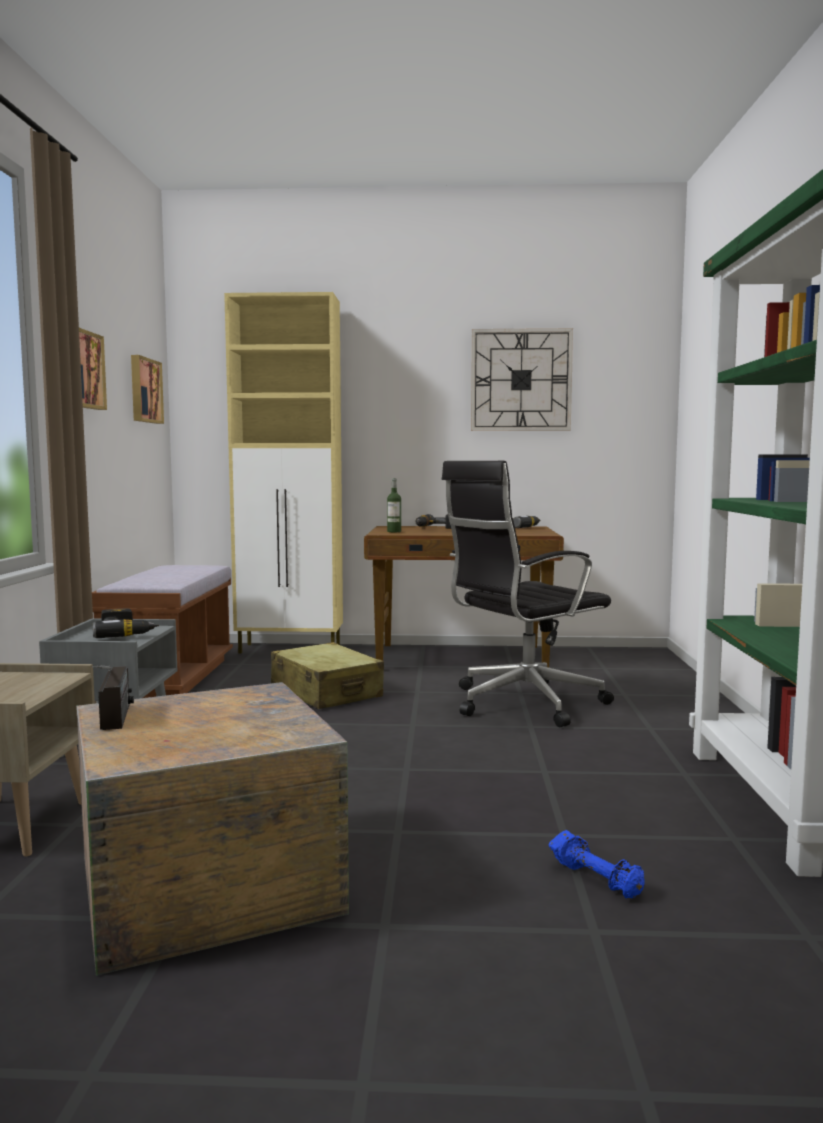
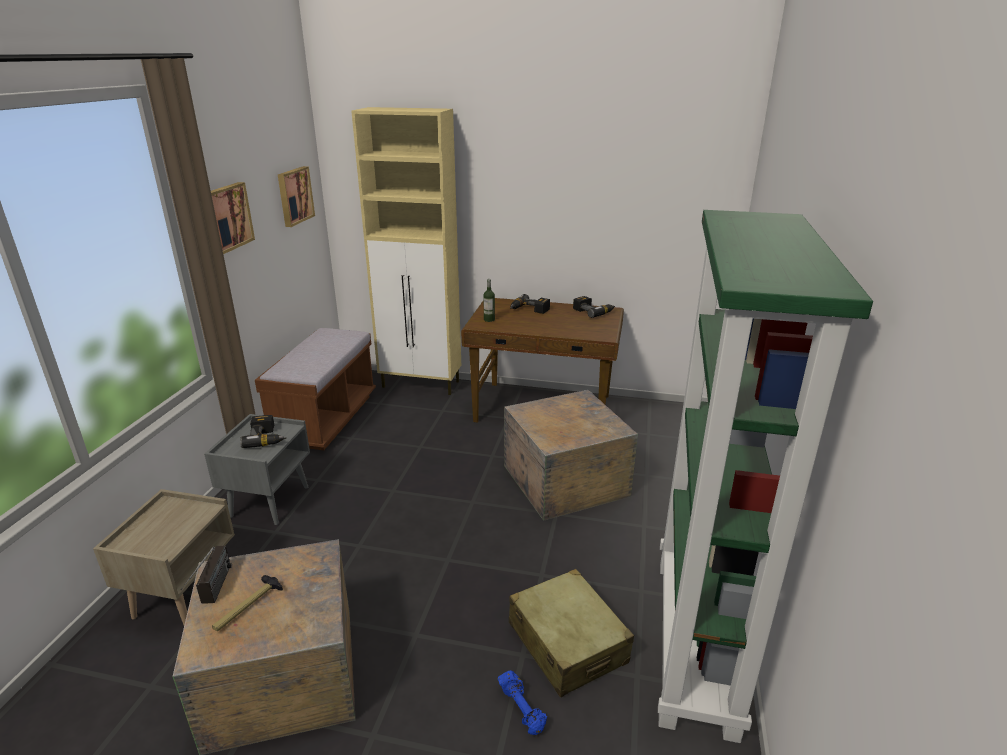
camera: 10 degrees right, 20 degrees up
(178, 728) = (248, 607): none -> hammer
(326, 692) = (427, 451): beige suitcase -> beige suitcase (567, 643)
(521, 380) = (608, 184): wall clock -> none
(522, 703) = (563, 480): black office chair -> crate

